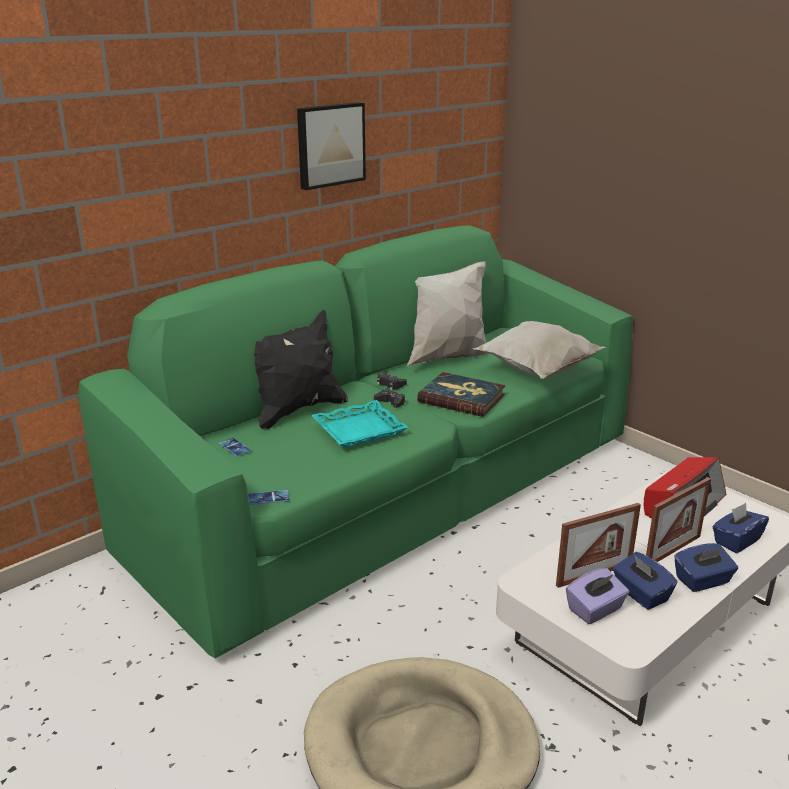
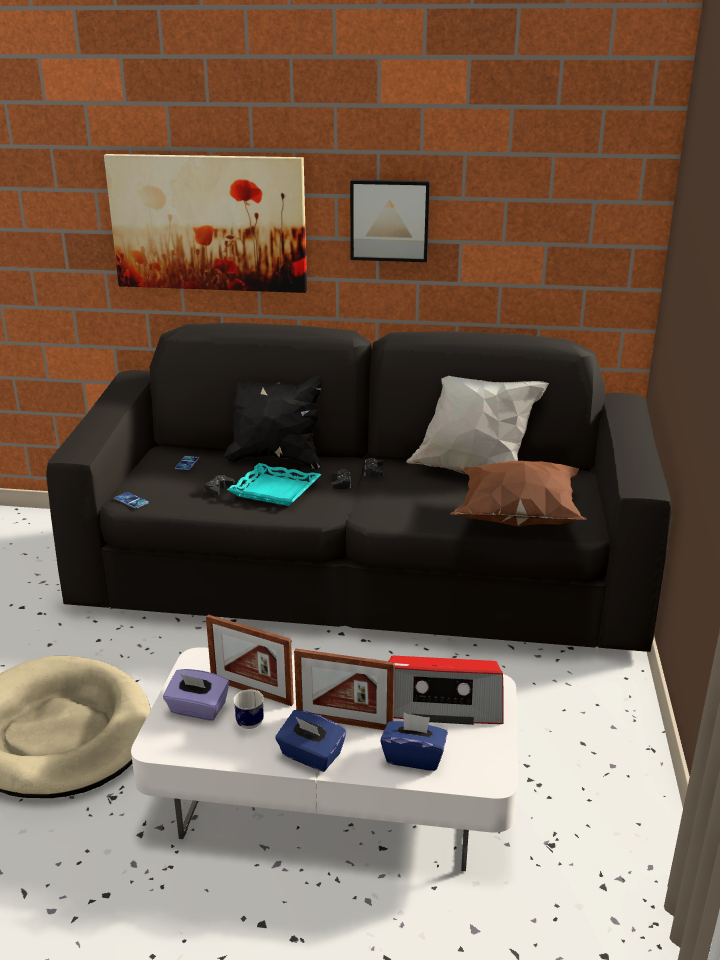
camera: 50 degrees right, 0 degrees up
(161, 177) = (208, 223): none -> picture
(311, 452) = (218, 489): none -> black game controller
(394, 492) = (362, 581): green sofa -> black sofa
(461, 398) = (397, 506): book -> none
(536, 372) = (515, 518): white pillow -> brown pillow
(641, 594) = (248, 726): blue tissue box -> mug

